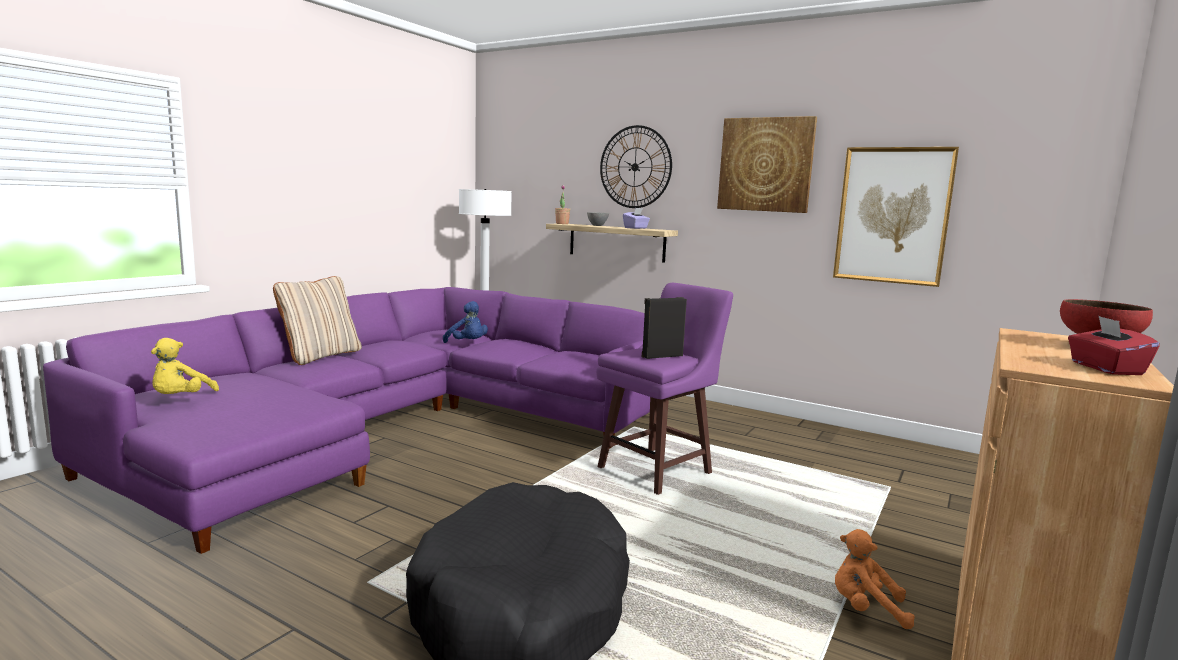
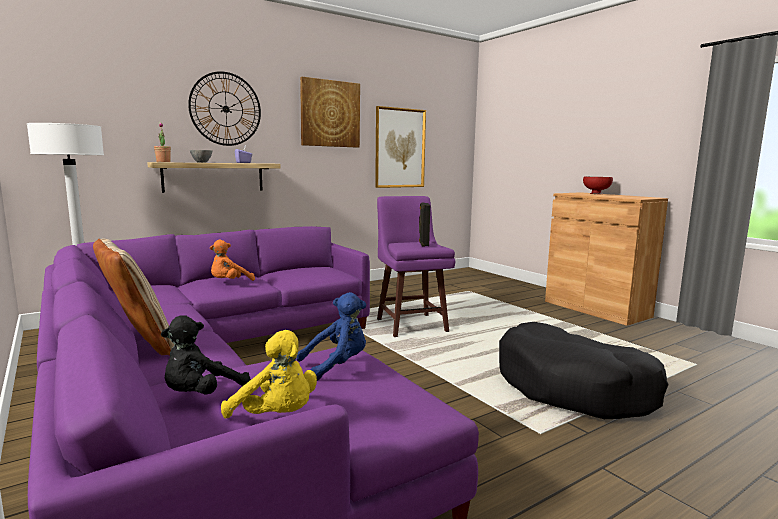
camera: 65 degrees left, 0 degrees up
(222, 381) = (202, 395): none -> black plush toy
(468, 343) = (192, 291): blue plush toy -> blue plush toy (337, 365)
(866, 609) = (580, 324): orange plush toy -> orange plush toy (229, 282)
(1105, 368) = (635, 196): red tissue box -> none

